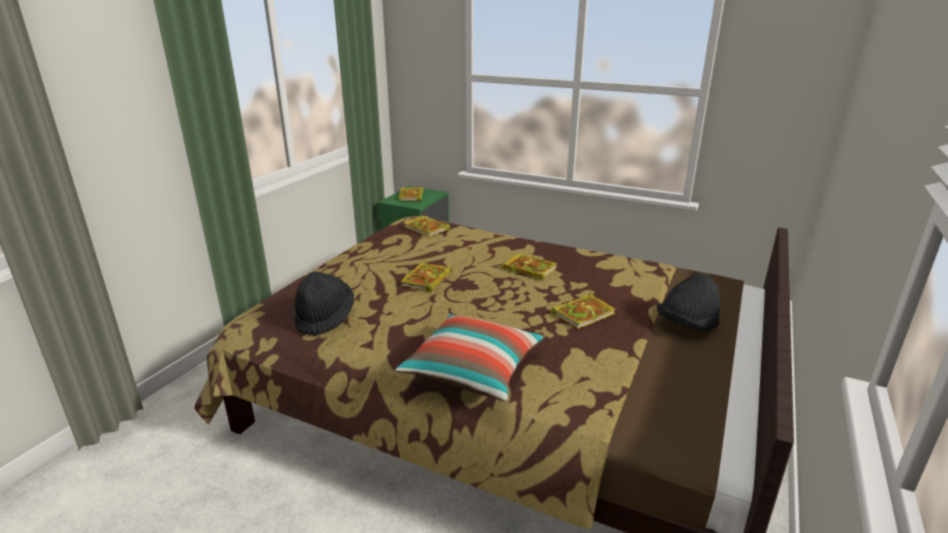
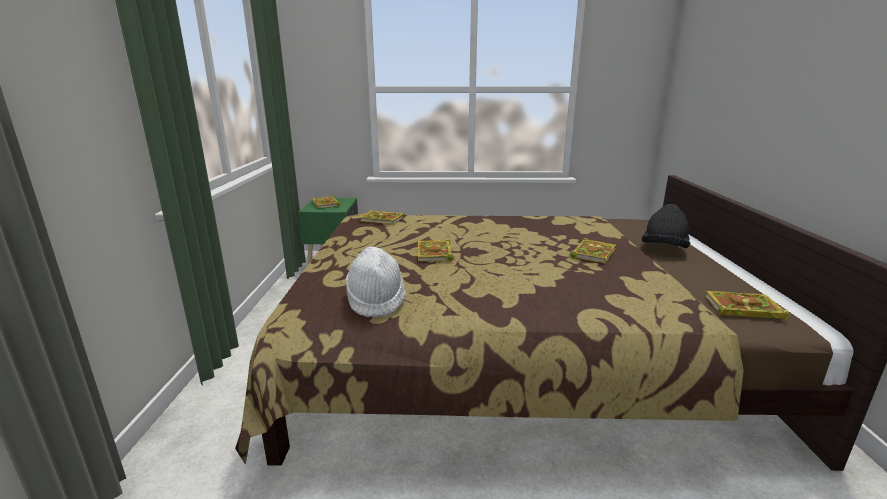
camera: 25 degrees left, 5 degrees down
(325, 318) = (376, 300): black hat -> white hat
(473, 370) = (570, 310): pillow -> none
(528, 269) = (508, 233): book -> book (741, 308)

